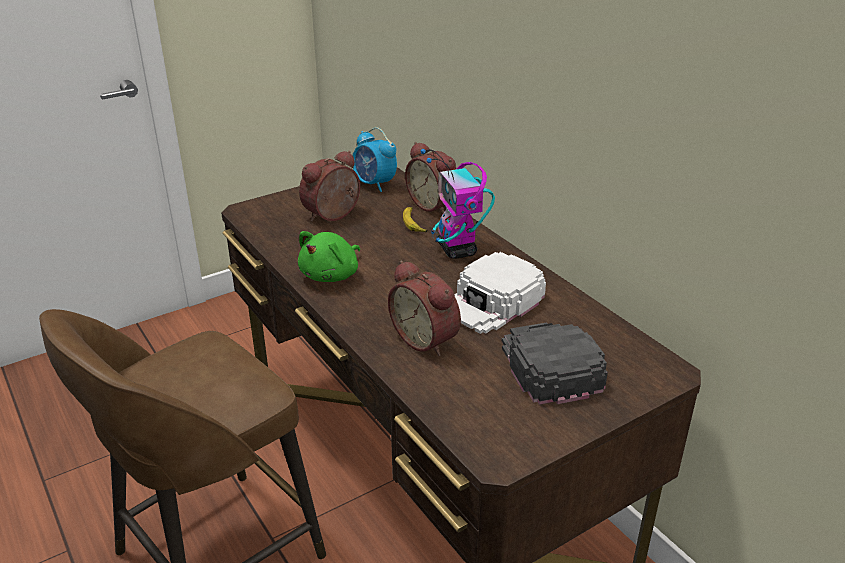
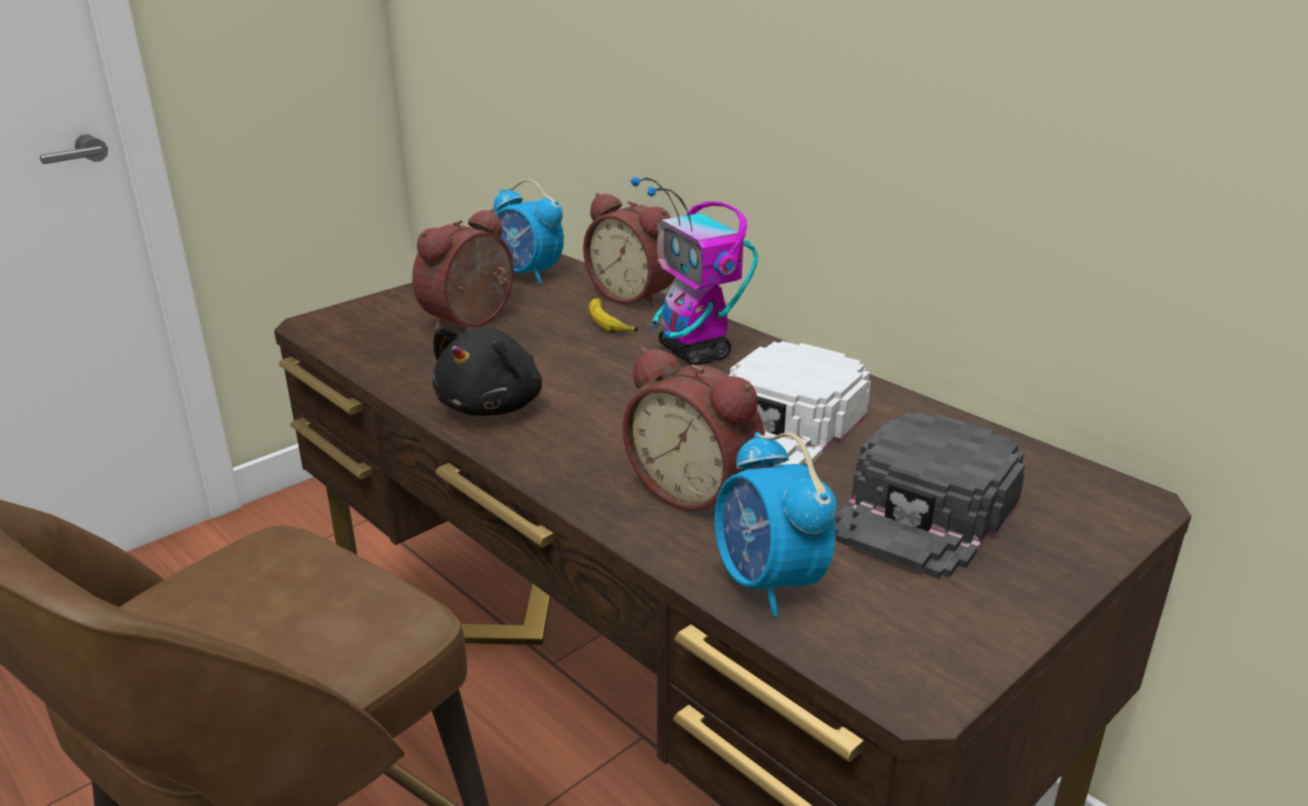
camera: 10 degrees left, 5 degrees down
(332, 275) = (493, 406): green plush toy -> black plush toy
(445, 396) = (768, 583): none -> alarm clock
(549, 365) = (926, 511): black cap -> black cap turned 120 degrees counterclockwise

